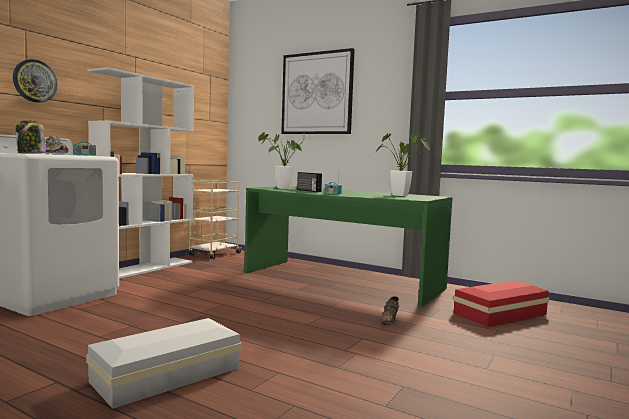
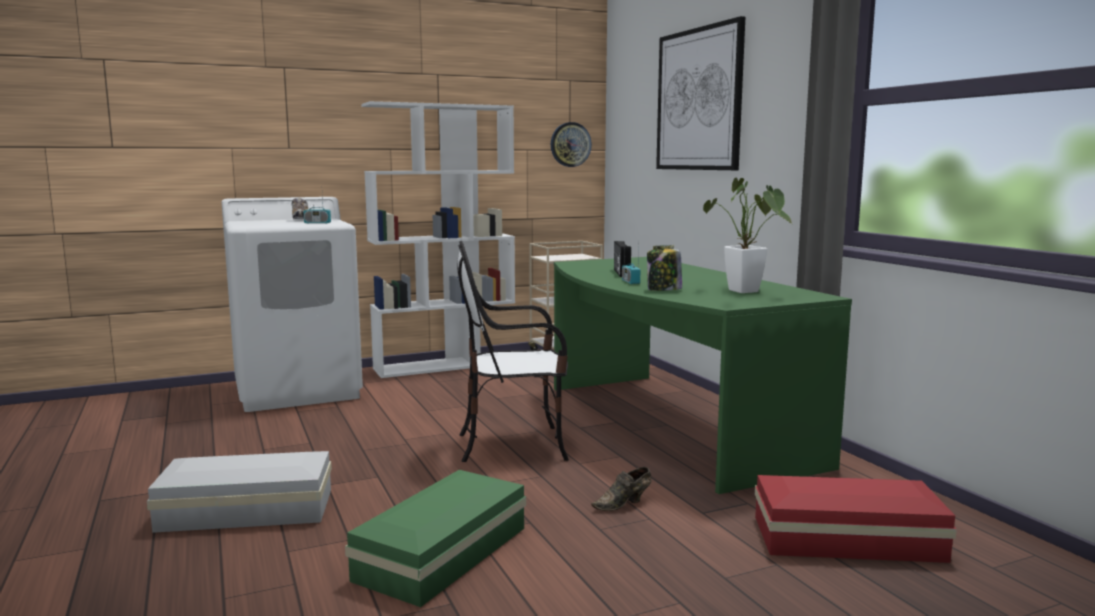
camera: 35 degrees right, 5 degrees up
(31, 153) = (249, 225): jar -> jar (663, 290)
(34, 81) = (296, 128): wall clock -> wall clock (570, 144)
(277, 303) = (514, 445): none -> chair
(280, 188) = (600, 265): potted plant -> none
(350, 363) = (446, 552): none -> green storage box

